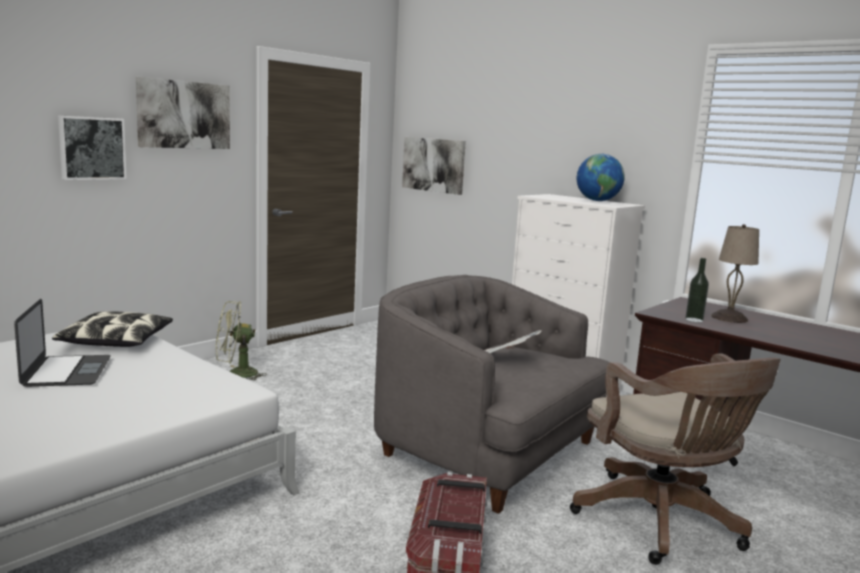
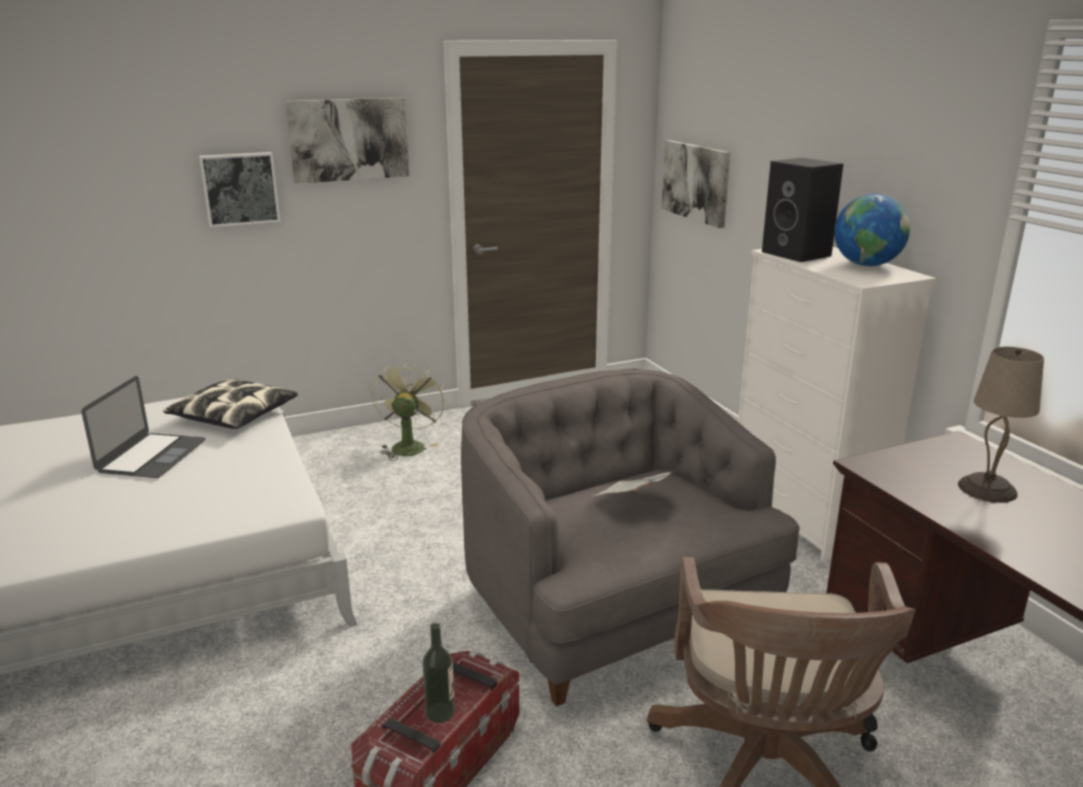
camera: 25 degrees right, 10 degrees up
(236, 374) = (408, 446): green fan -> green fan turned 90 degrees clockwise
(549, 197) = (798, 254): none -> black speaker
(694, 320) = (916, 487): bottle -> bottle (440, 712)

